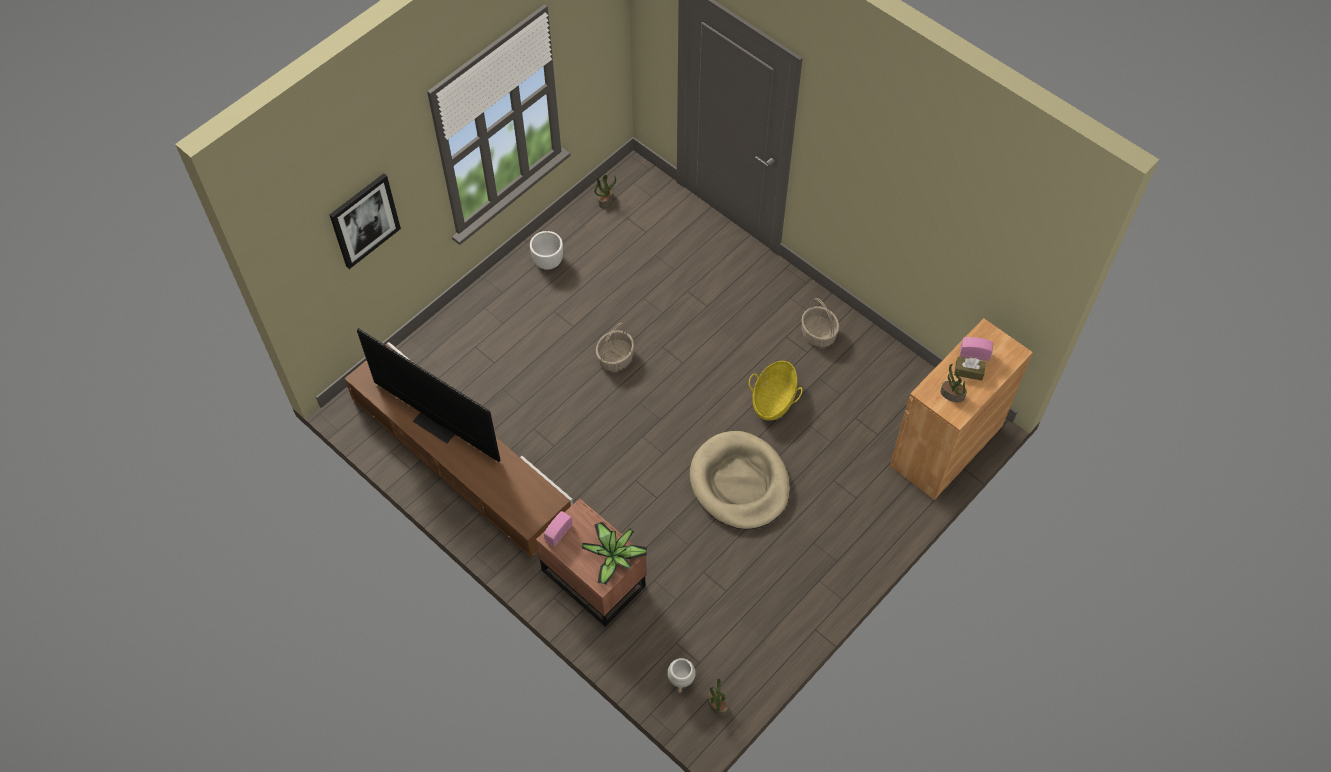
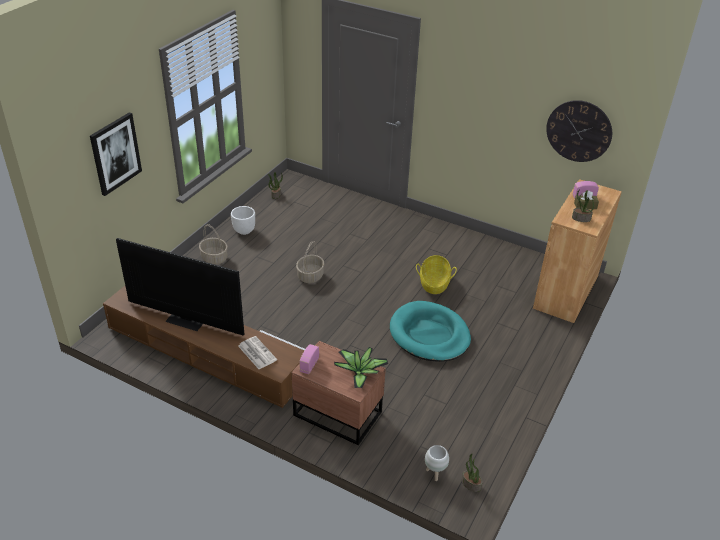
camera: 15 degrees left, 20 degrees down
(509, 490) = (256, 353): none -> newspaper
(739, 483) = (429, 335): beige dog bed -> turquoise dog bed
(819, 334) = (450, 244): basket -> basket (214, 258)
(988, 264) = (579, 131): none -> wall clock

